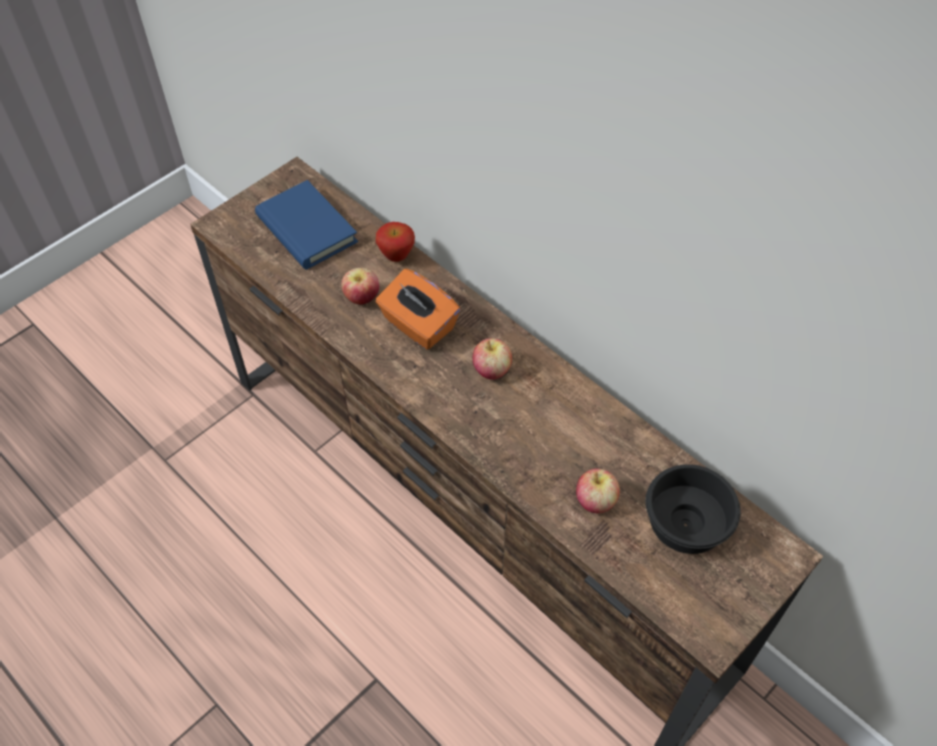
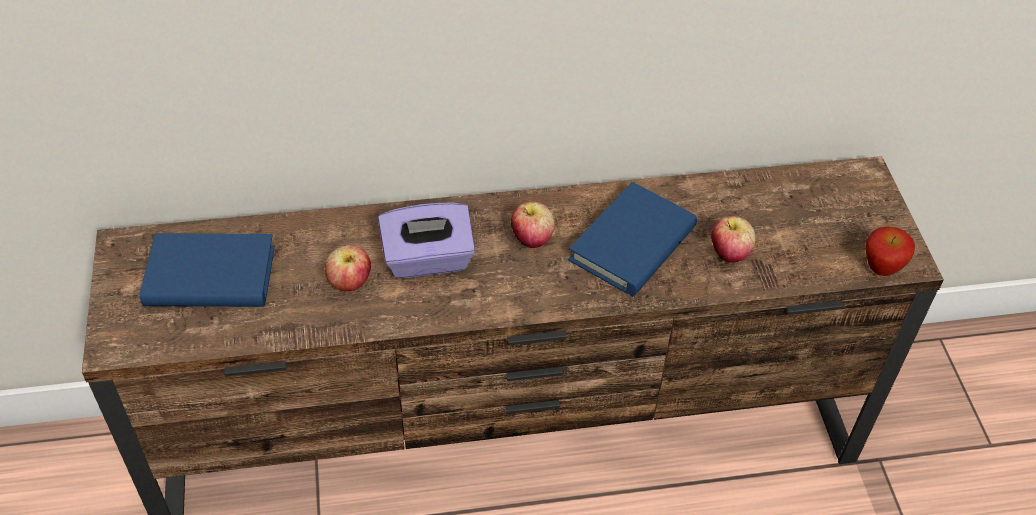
camera: 55 degrees left, 5 degrees down
(396, 256) = (327, 228): apple -> apple (881, 269)
(418, 325) = (428, 260): orange tissue box -> purple tissue box
(544, 433) = (632, 244): none -> blue book
(686, 527) = (799, 214): black bowl -> none

